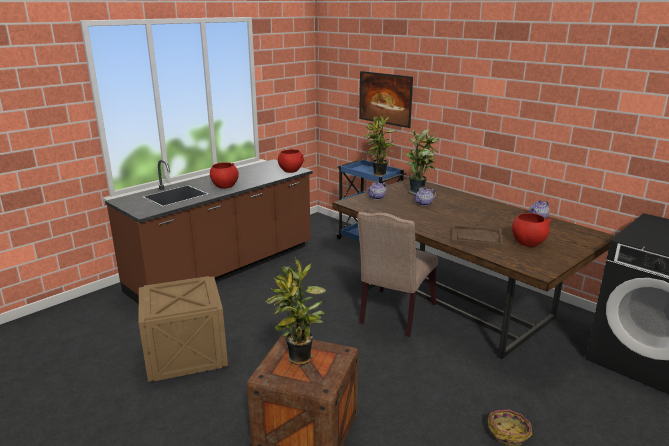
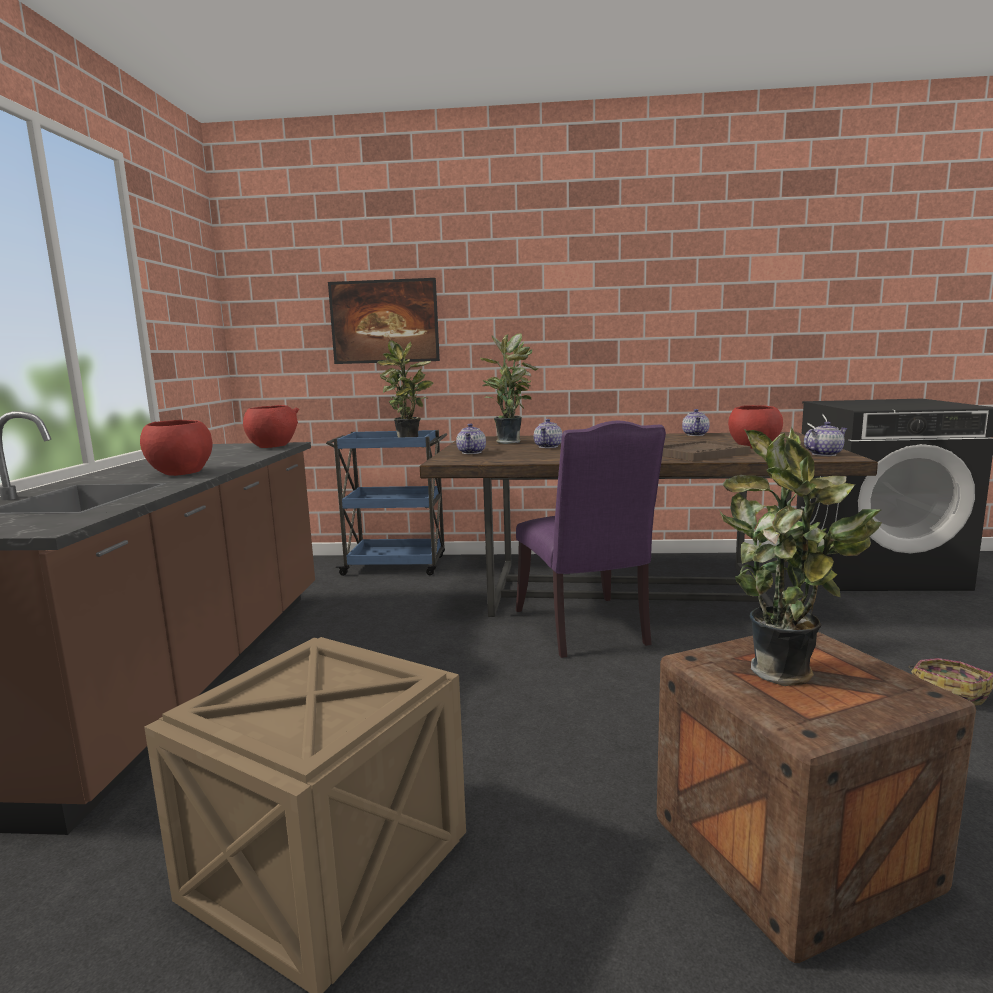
camera: 40 degrees left, 10 degrees down
(395, 315) = (585, 629): beige chair -> purple chair
(541, 265) = (824, 454): none -> teapot

